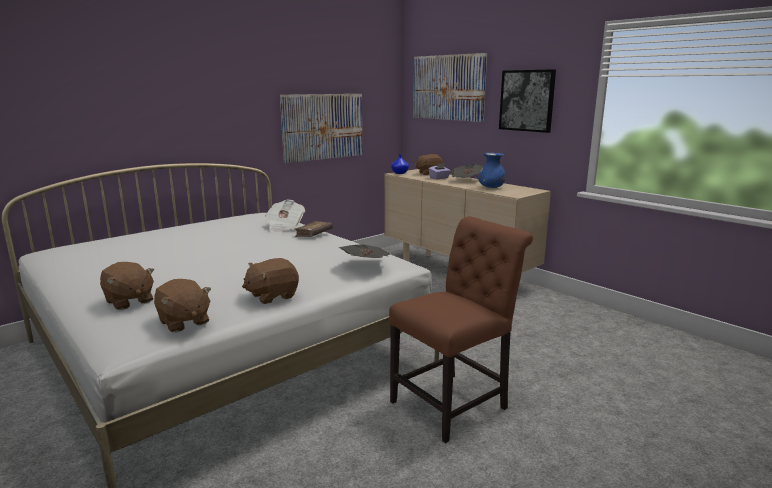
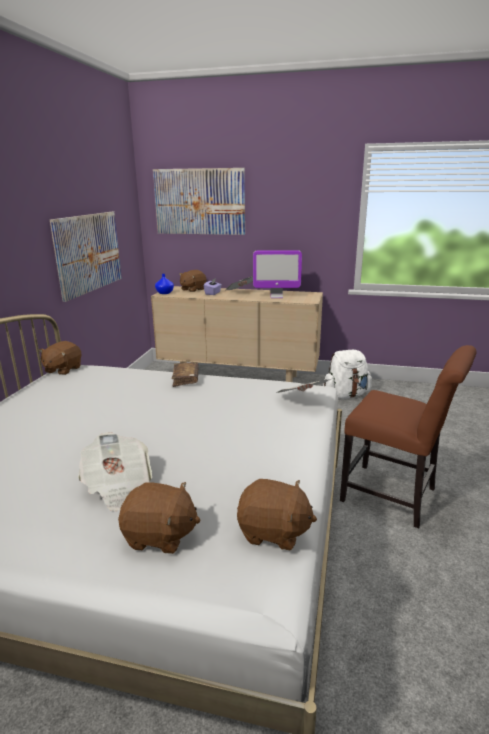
camera: 35 degrees left, 5 degrees up
(272, 296) = (290, 462): brown plush toy -> brown plush toy (62, 369)
(284, 227) = (137, 378): newspaper -> newspaper (118, 486)
(455, 403) = (394, 497): brown chair -> brown chair turned 105 degrees clockwise
(491, 187) = (276, 296): blue vase -> monitor
(527, 100) = (291, 213): picture -> none
(545, 312) = (346, 395): none -> white backpack

